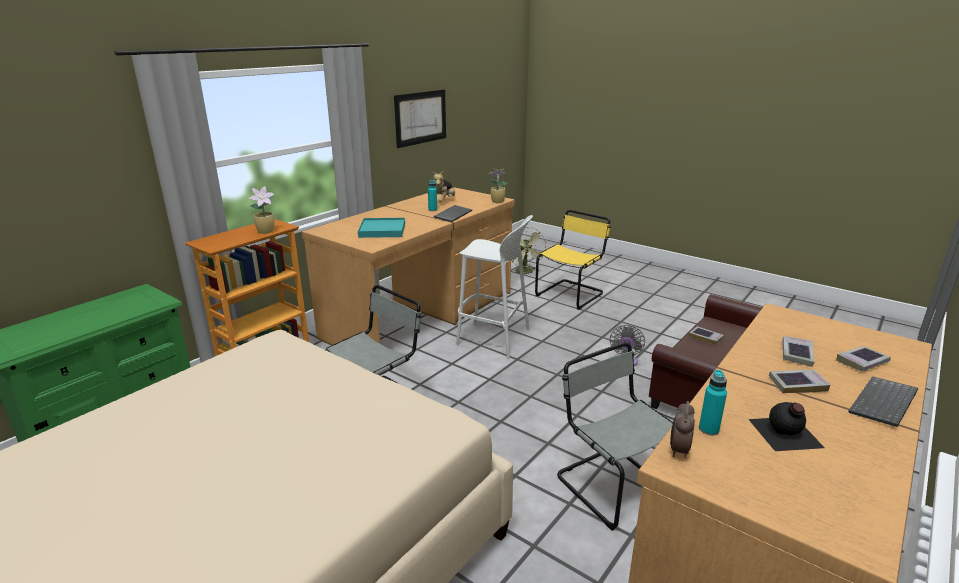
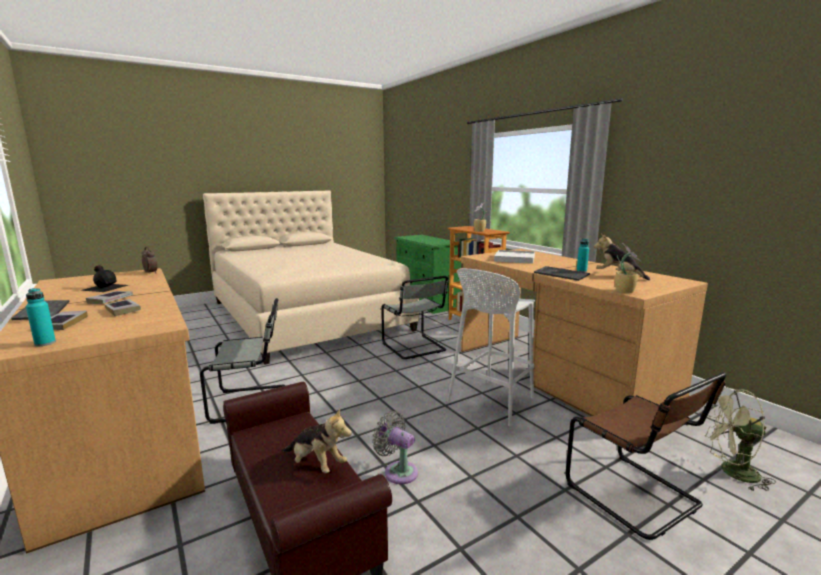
camera: 110 degrees right, 10 degrees down
(382, 230) = (514, 259): turquoise tray -> white tray
(421, 117) = (712, 185): picture -> none
(571, 294) = (636, 497): yellow chair -> brown chair
(705, 337) = (317, 464): book -> plush toy
(708, 429) = (145, 278): turquoise bottle -> turquoise bottle (45, 343)

